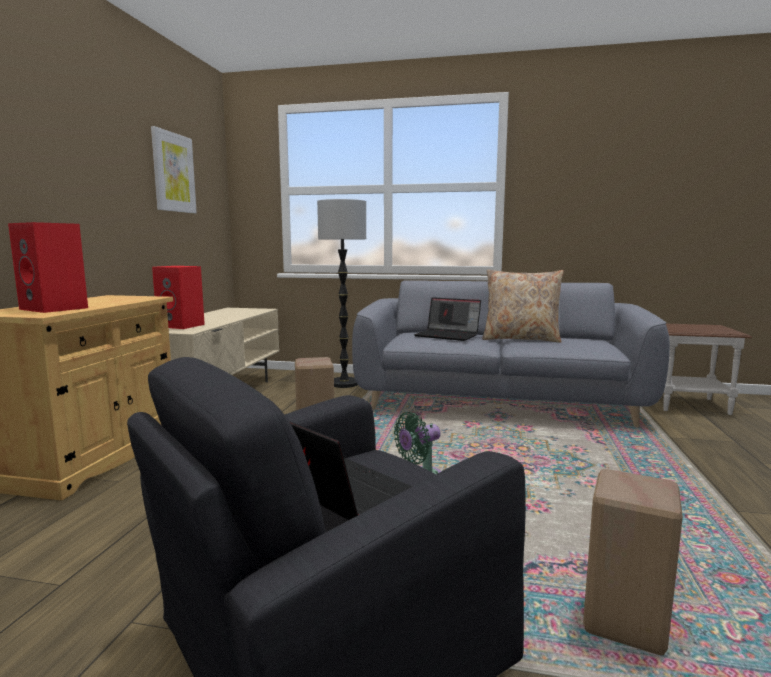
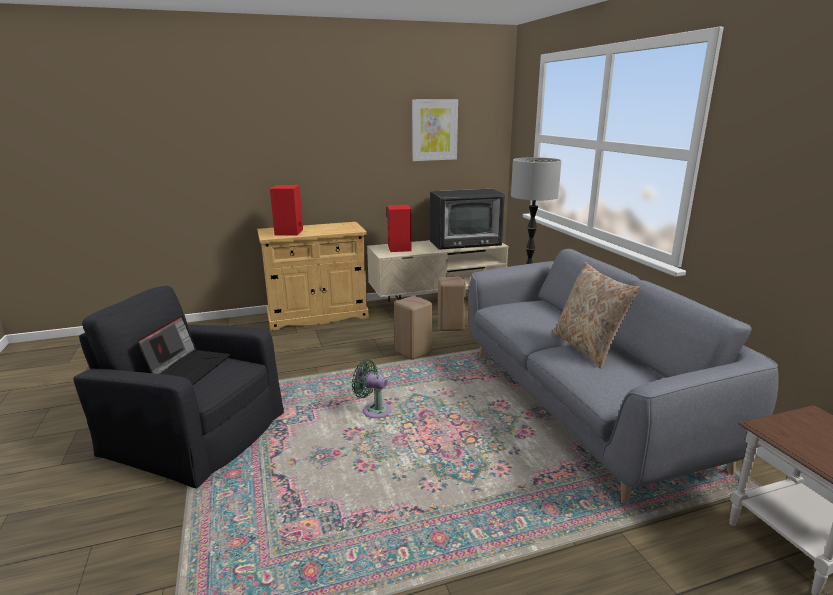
camera: 60 degrees right, 10 degrees up
(230, 313) = (465, 242): none -> television
(448, 335) = (542, 317): laptop -> none
(622, 623) = (237, 521): beige stool -> beige stool (450, 326)

